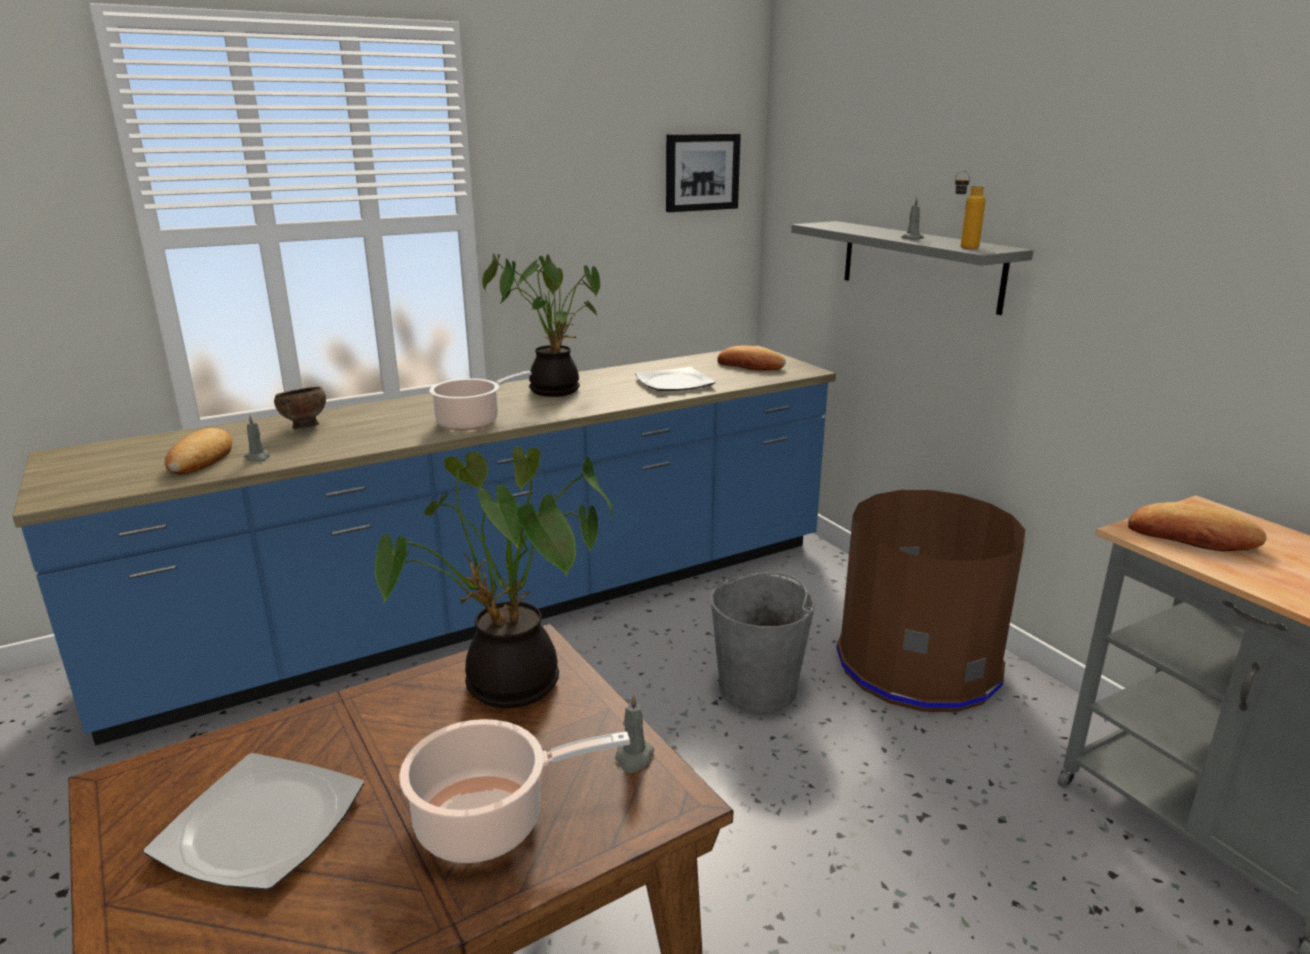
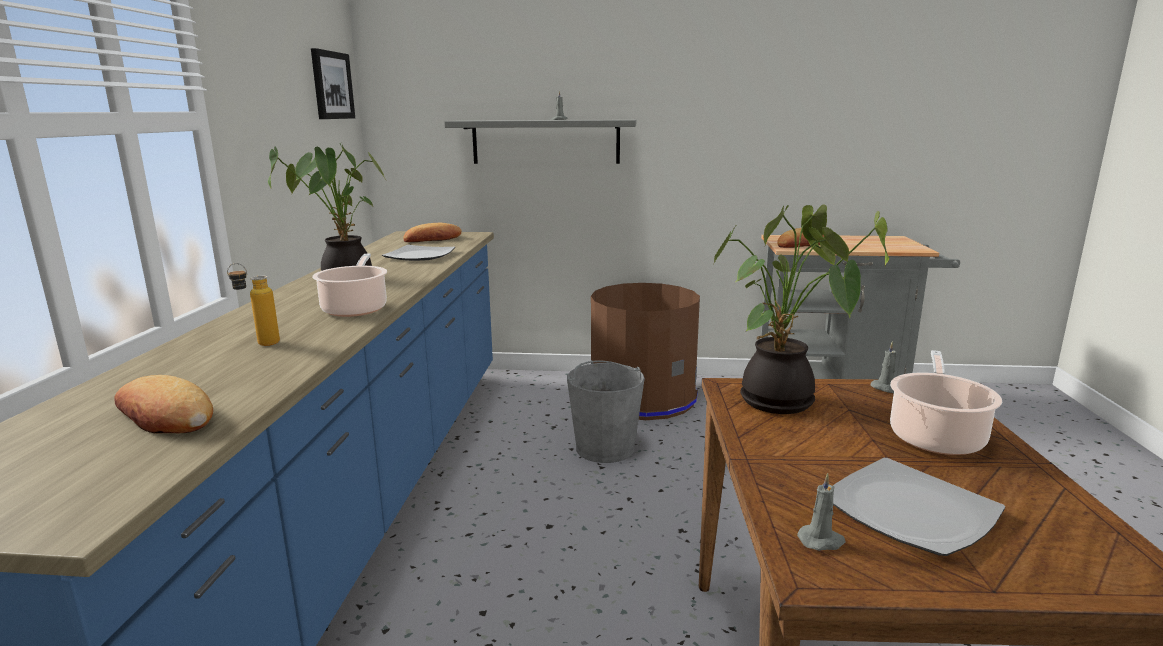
camera: 55 degrees left, 5 degrees down
(258, 458) = (240, 389): grey candle -> grey candle (821, 541)
(304, 428) = (196, 361): brown bowl -> none
(962, 247) = (606, 119): bottle -> bottle (259, 343)

